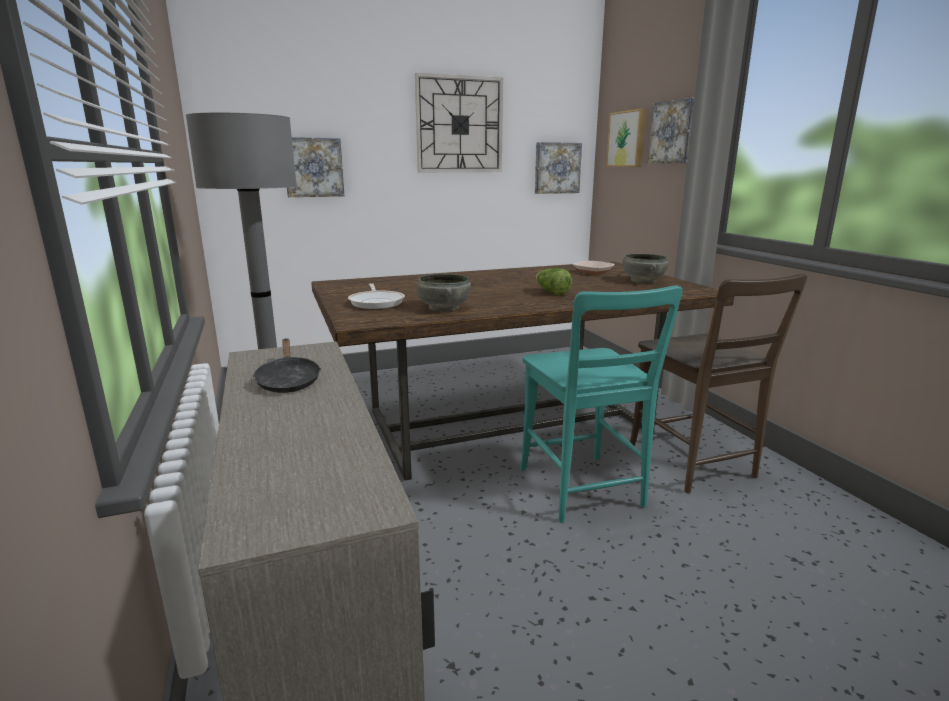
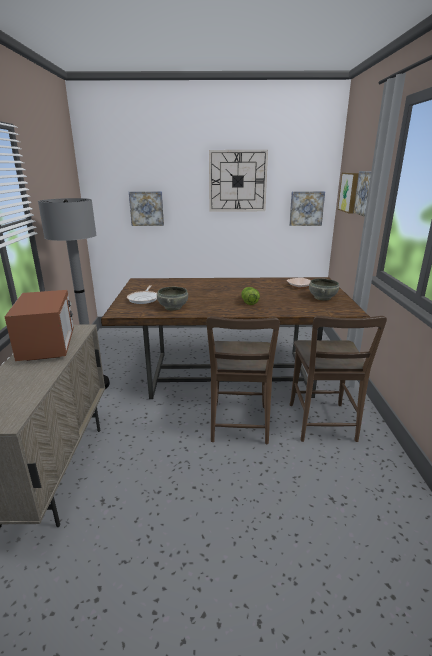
camera: 20 degrees right, 5 degrees up
(288, 381) = (48, 347): black frying pan -> microwave
(583, 491) = (239, 426): turquoise chair -> brown chair

